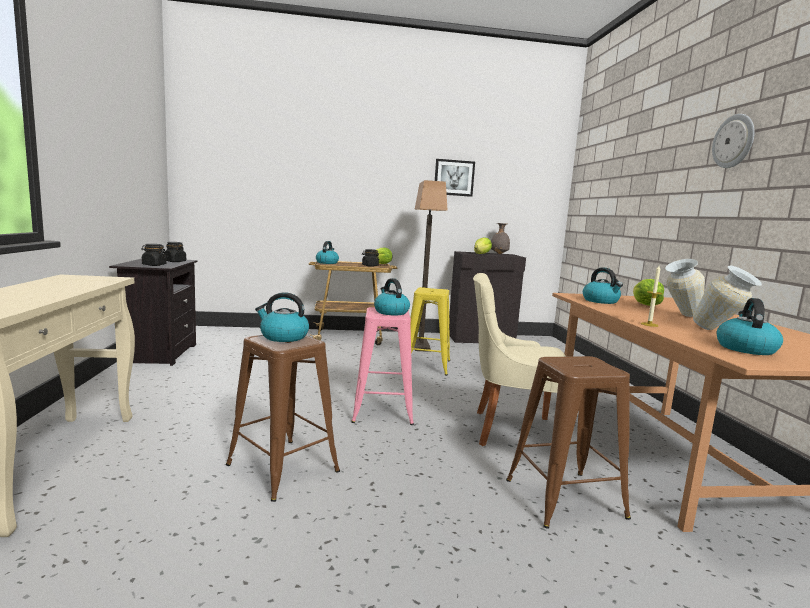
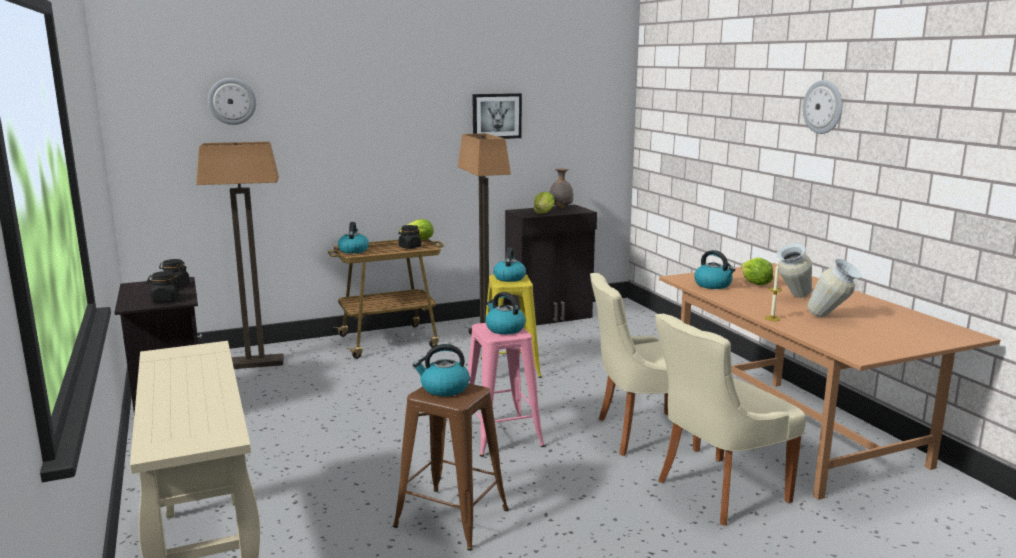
camera: 15 degrees left, 5 degrees up
(245, 337) = (256, 363): none -> floor lamp
(256, 147) = (232, 101): none -> wall clock
(564, 498) = (718, 491): brown stool -> beige chair
(745, 348) = (855, 339): kettle -> kettle (509, 278)

